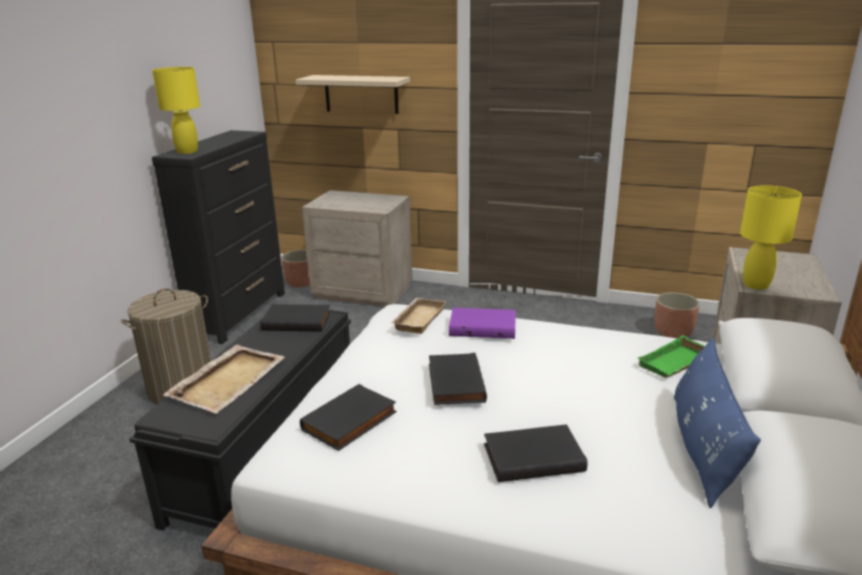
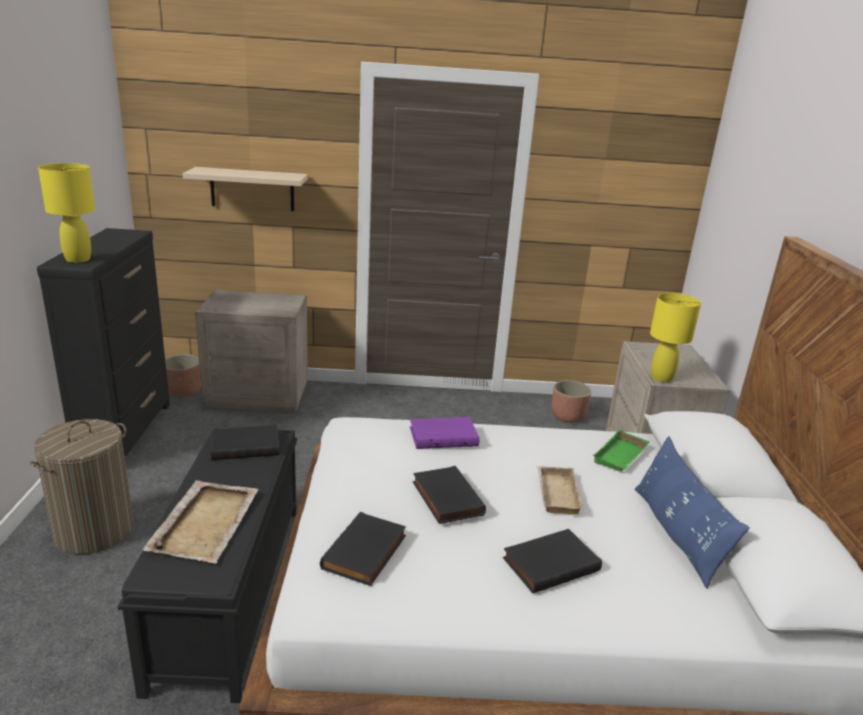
camera: 20 degrees left, 0 degrees up
(418, 319) = (377, 433): beige tray -> beige tray (555, 493)

